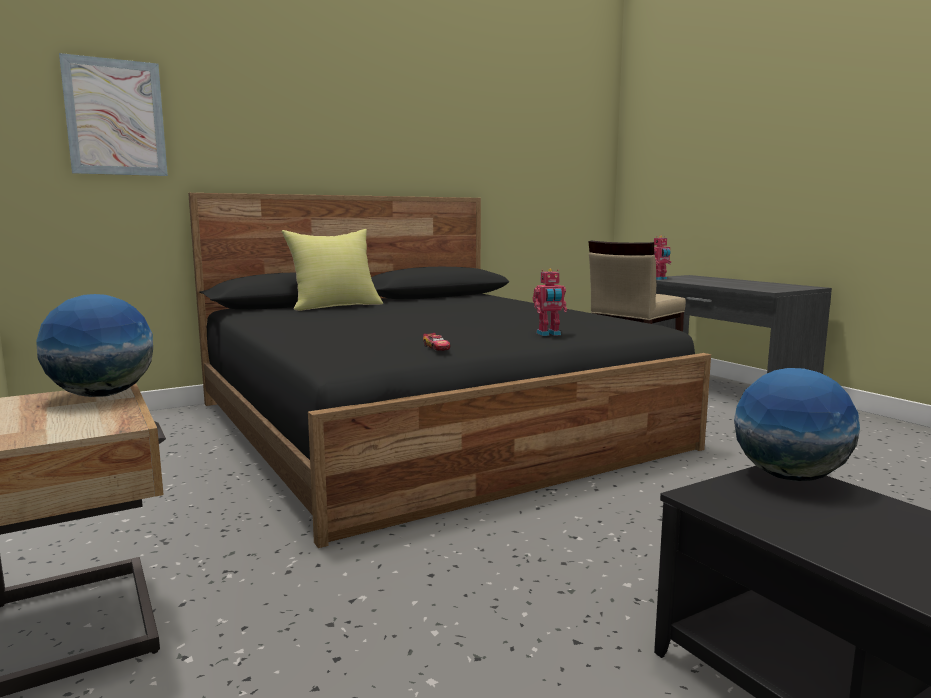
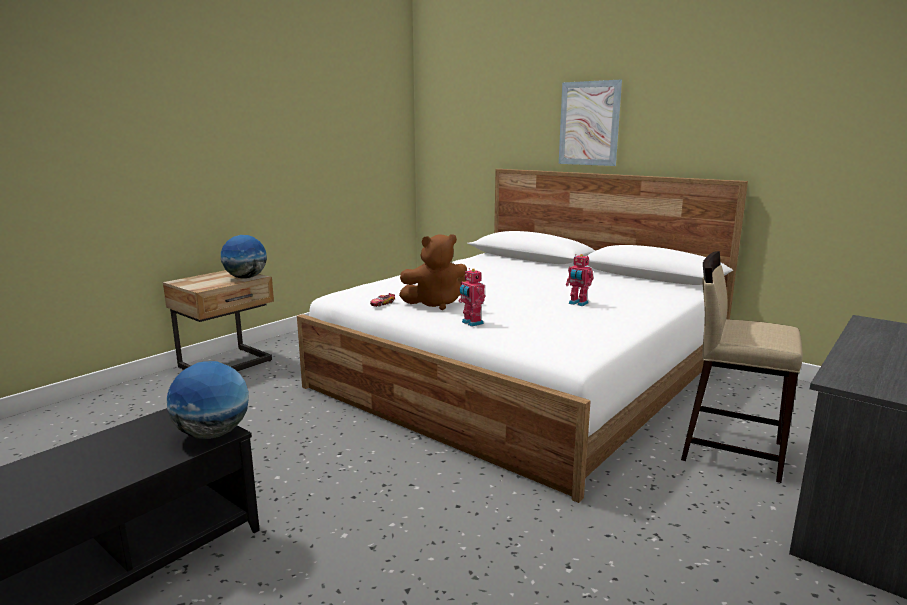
camera: 70 degrees right, 5 degrees up
(115, 117) = (468, 120): picture -> picture (589, 123)
(335, 306) = (536, 265): yellow pillow -> none
(427, 424) = (524, 374): black bed -> white bed
(461, 336) = (436, 304): none -> brown plush toy
(659, 279) = (865, 324): toy robot -> toy robot (578, 303)

